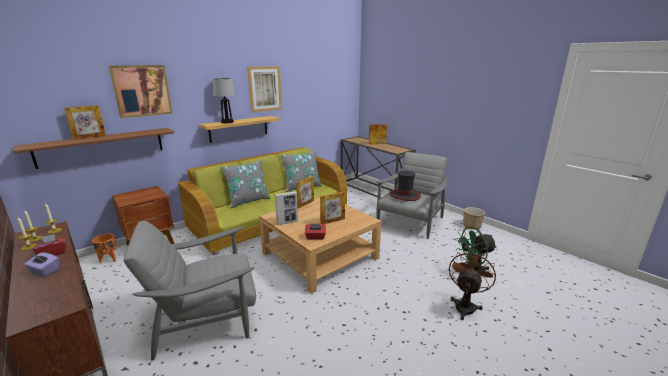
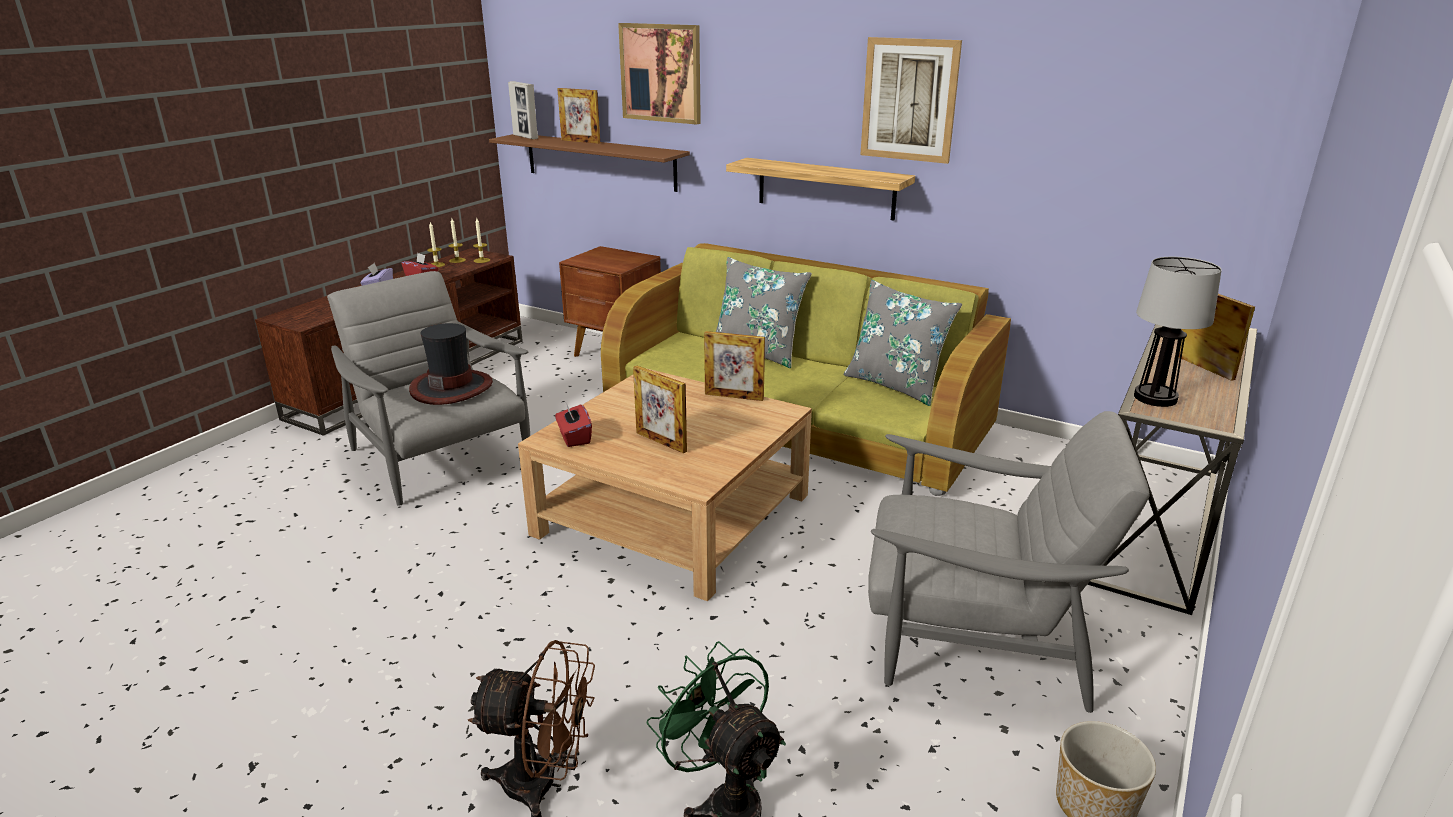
camera: 70 degrees right, 5 degrees up
(109, 259) = (562, 342): orange planter -> none
(227, 122) = (785, 165): table lamp -> table lamp (1155, 398)
(287, 222) = (627, 398): picture frame -> picture frame (525, 137)
(404, 195) = (941, 524): hat -> hat (451, 387)

